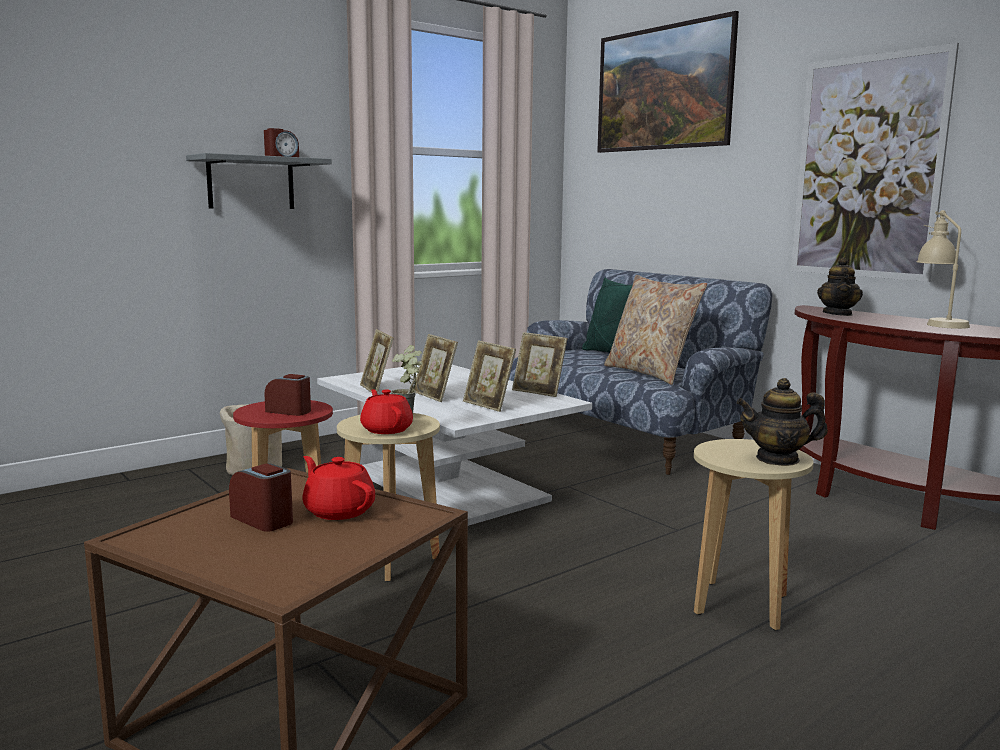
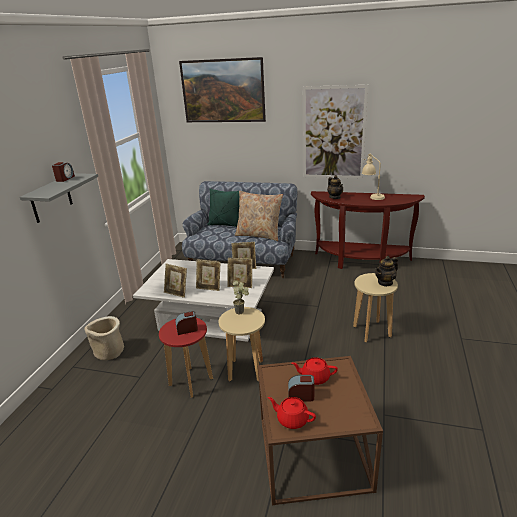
camera: 35 degrees left, 15 degrees up
(386, 429) = (247, 323): red teapot -> red teapot (292, 419)

